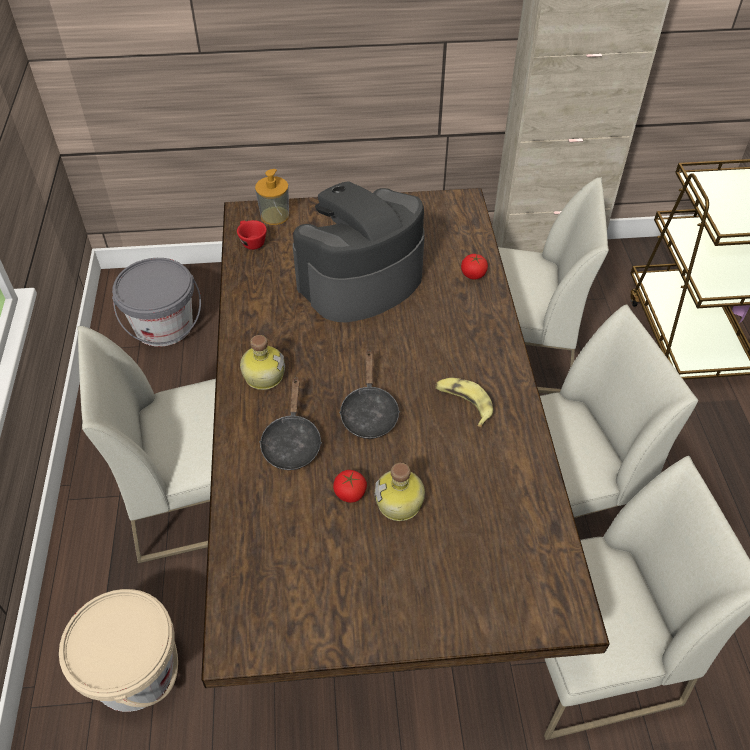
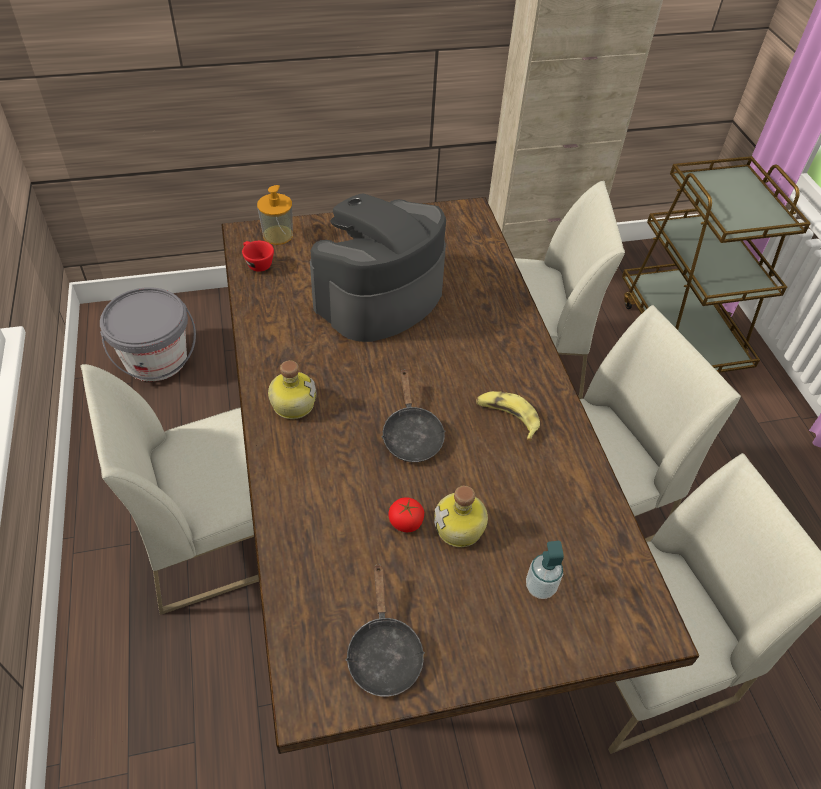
camera: 10 degrees left, 0 degrees up
(134, 671) = (171, 733): beige bucket -> none
(292, 443) = (334, 473): black frying pan -> black frying pan (384, 652)
(466, 564) = (540, 587): none -> soap dispenser
(473, 274) = (493, 284): tomato -> none

